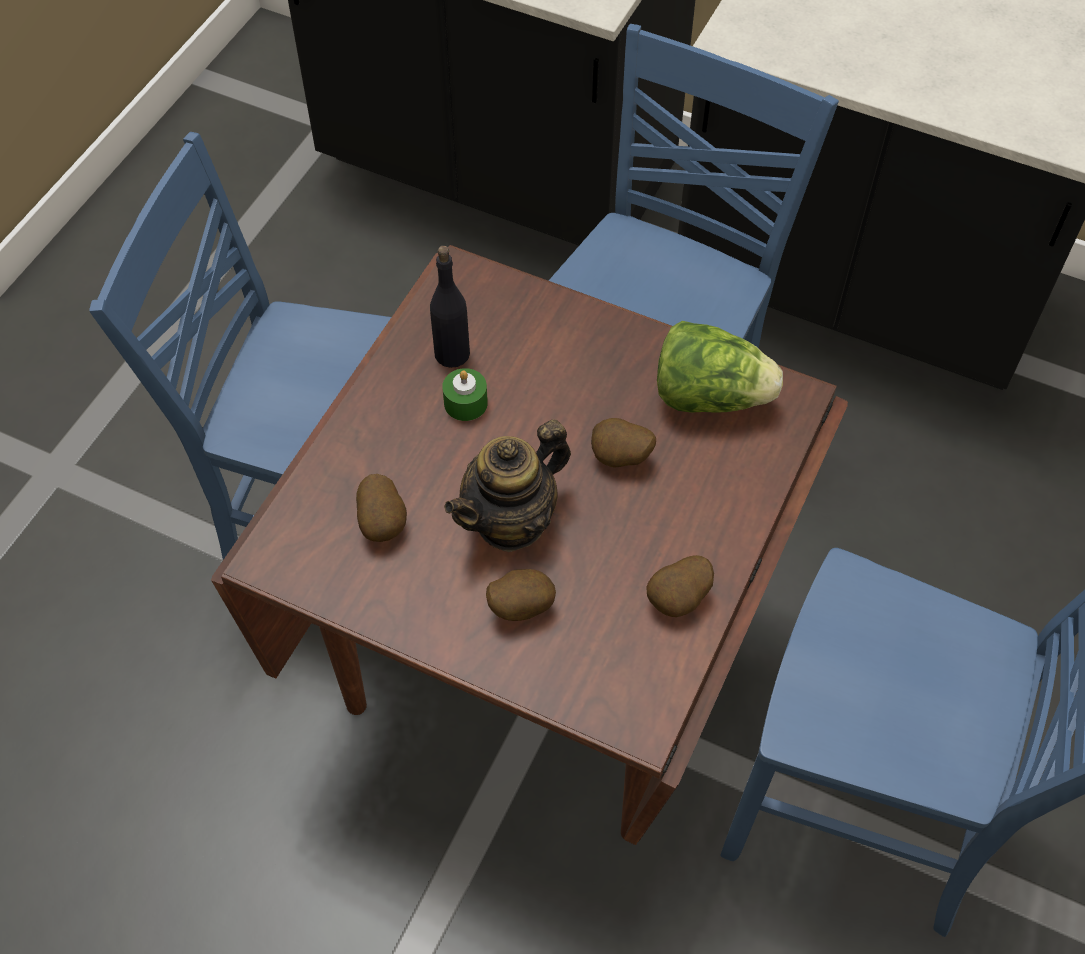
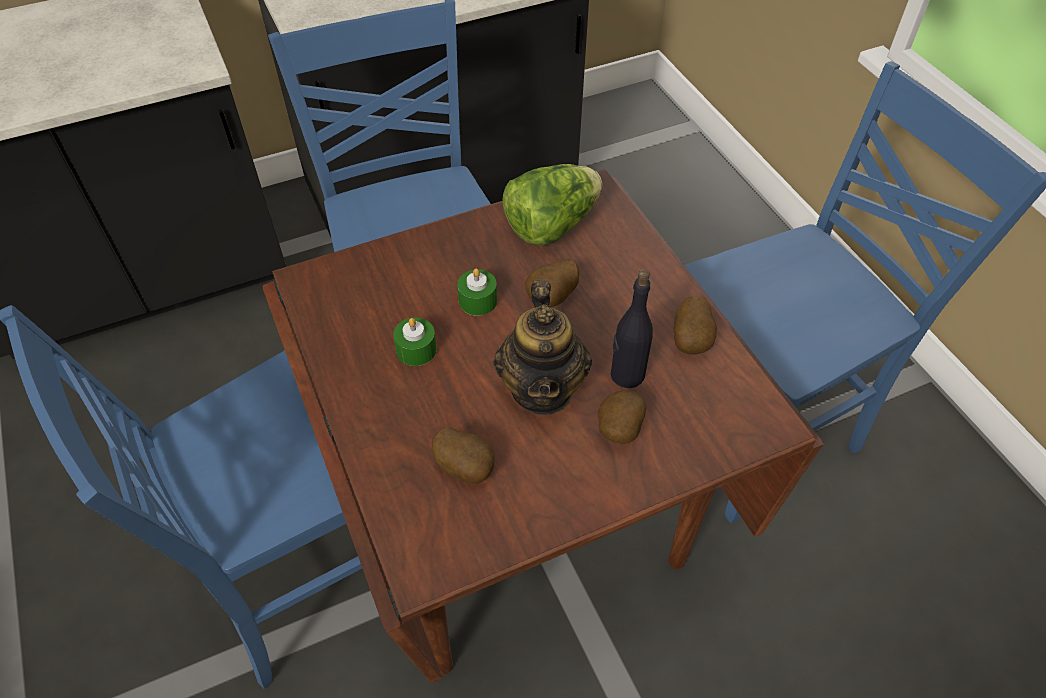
camera: 50 degrees left, 5 degrees down
(451, 353) = (365, 330): black bottle -> black bottle (626, 374)
(561, 406) = (478, 300): none -> green candle

